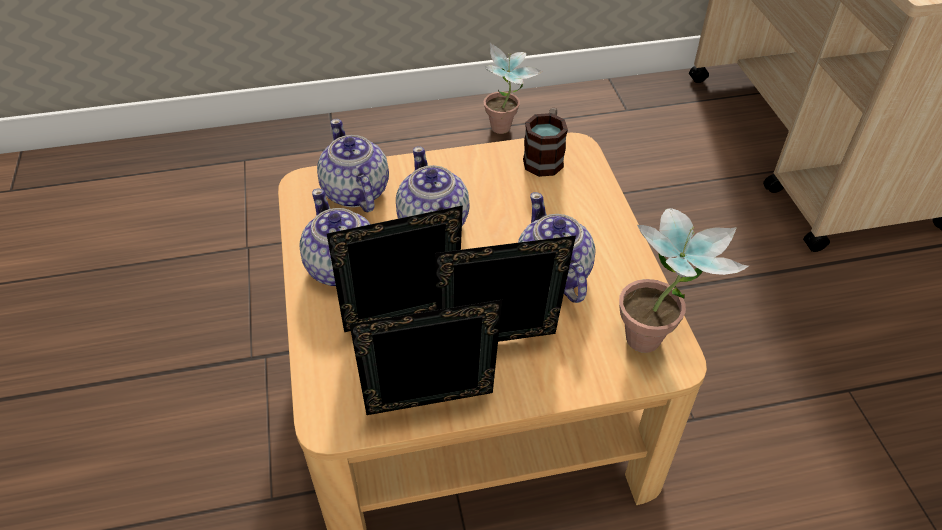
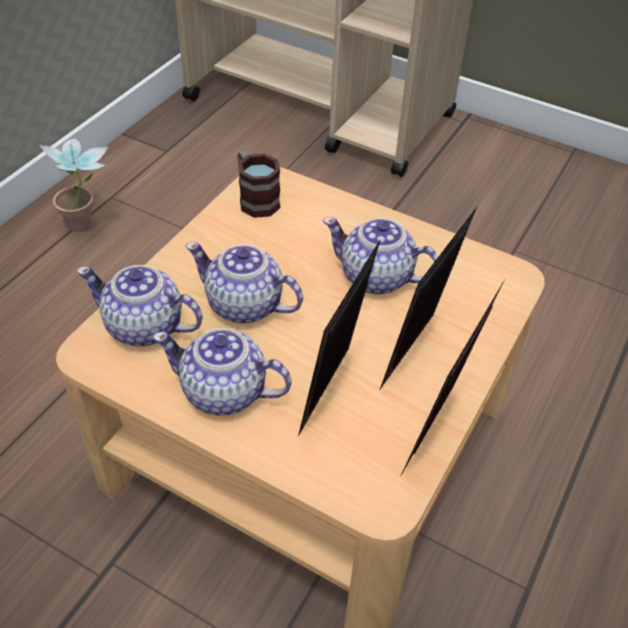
camera: 50 degrees left, 0 degrees up
(657, 341) = (492, 271): potted plant -> none

